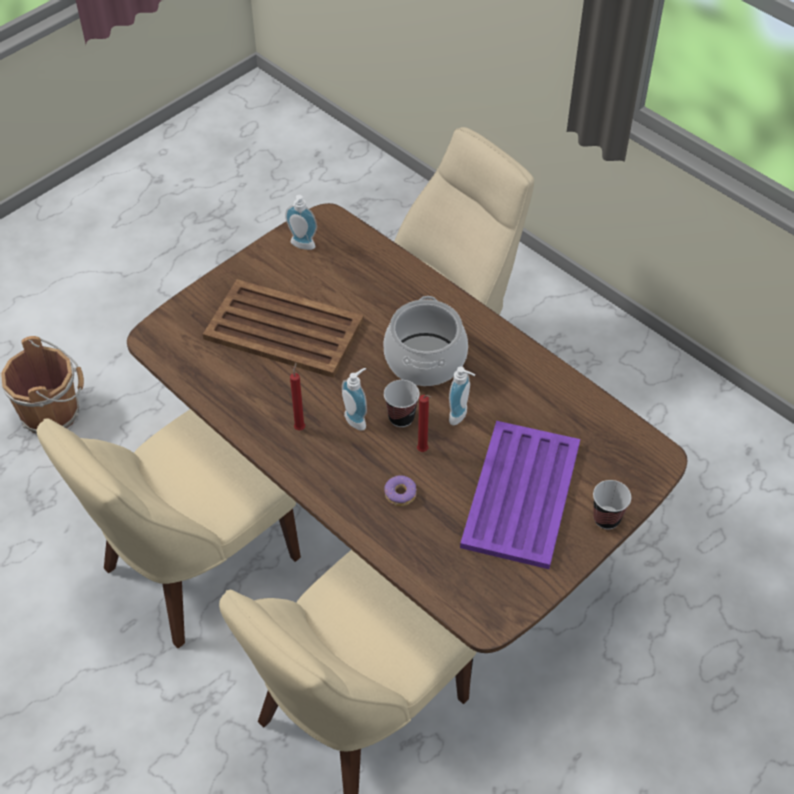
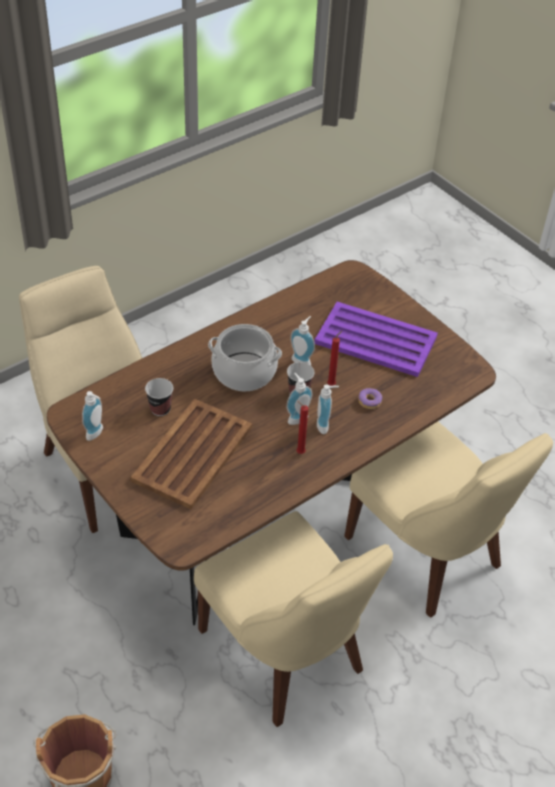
camera: 85 degrees left, 5 degrees down
(349, 449) = (325, 425): none -> soap dispenser
(606, 518) = (398, 304): cup -> cup (160, 409)

